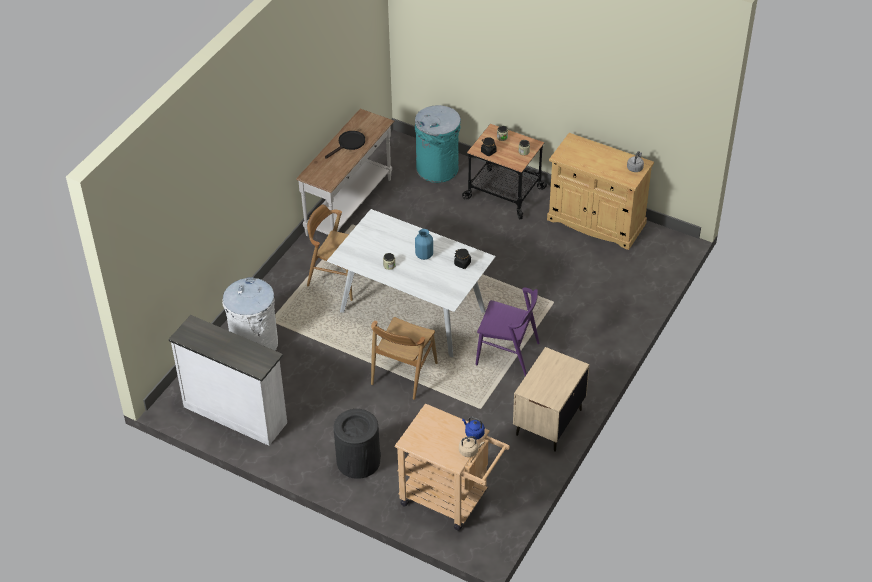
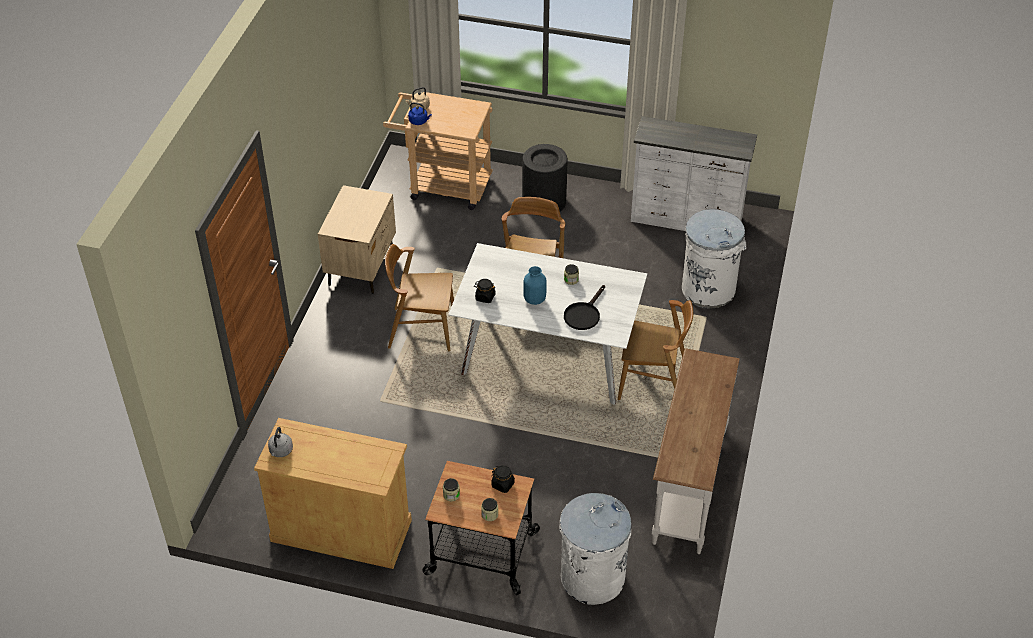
camera: 165 degrees right, 0 degrees up
(349, 144) = (697, 422): black frying pan -> black frying pan (584, 314)
(437, 169) = (592, 577): turquoise trash can -> white trash can
(508, 354) = (421, 329): purple chair -> brown chair

